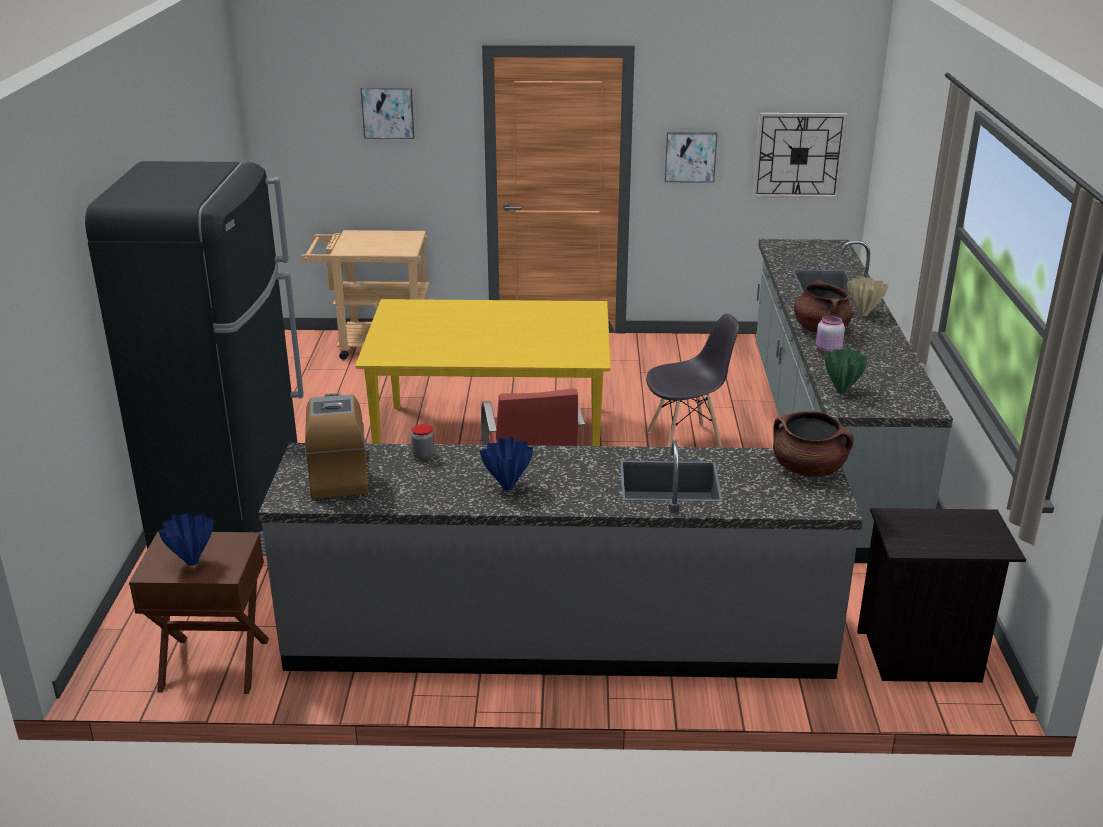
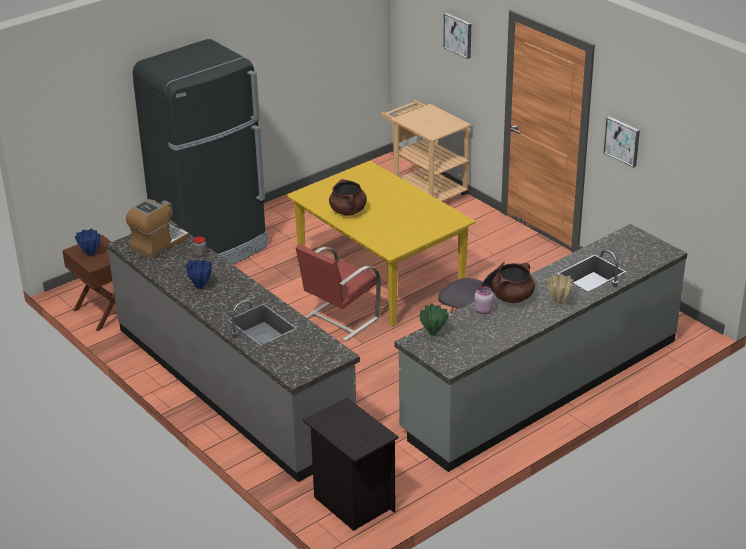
camera: 50 degrees right, 5 degrees up
(799, 155) = (691, 172): wall clock -> none
(808, 469) = (325, 356): brown cooking pot -> brown cooking pot (348, 211)

